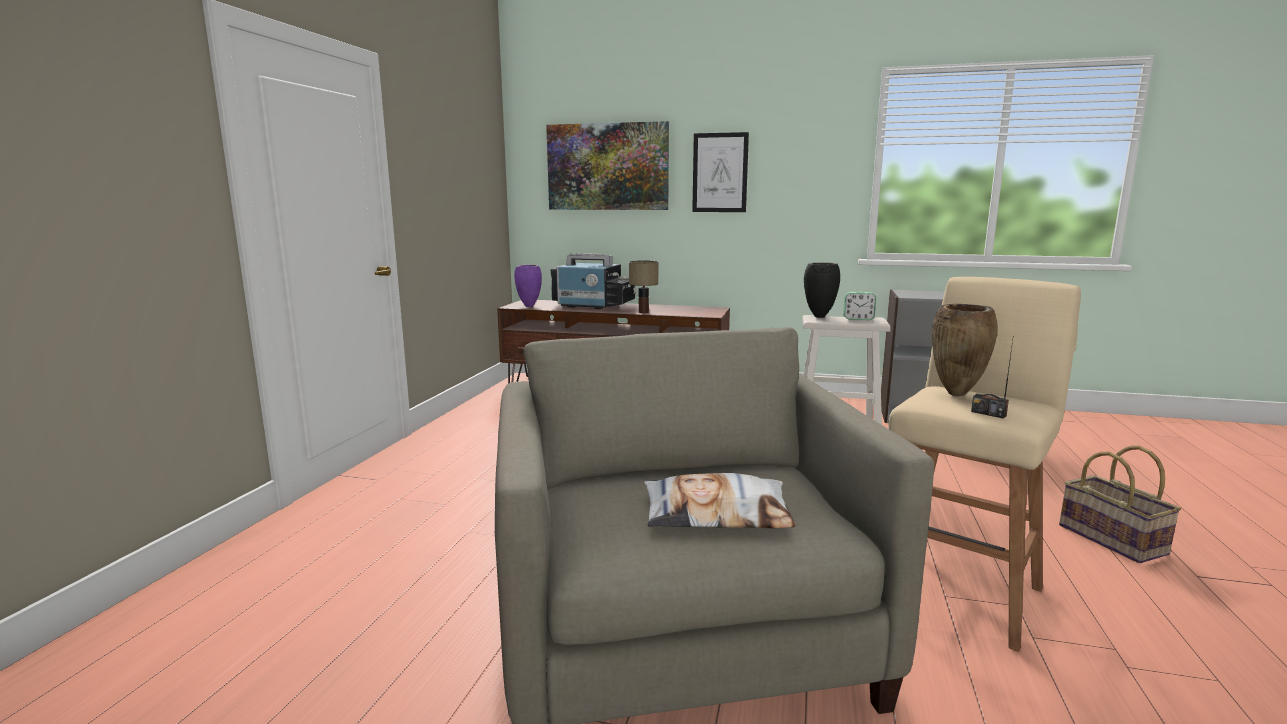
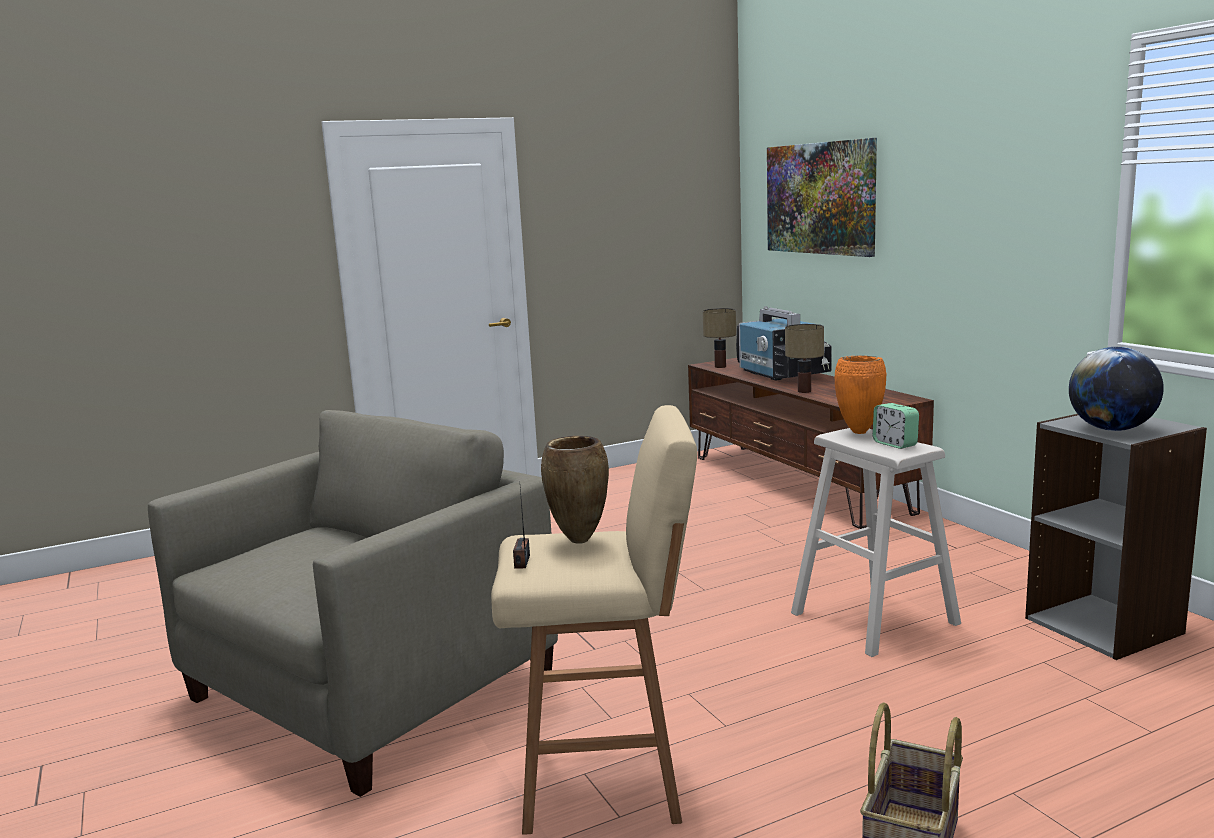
camera: 50 degrees right, 0 degrees up
(529, 306) = (719, 367): purple vase -> table lamp
(717, 514) = (296, 571): pillow -> none
(720, 173) = (927, 207): picture -> none
(818, 317) = (859, 432): black vase -> orange vase
(933, 296) = (1112, 429): none -> globe

